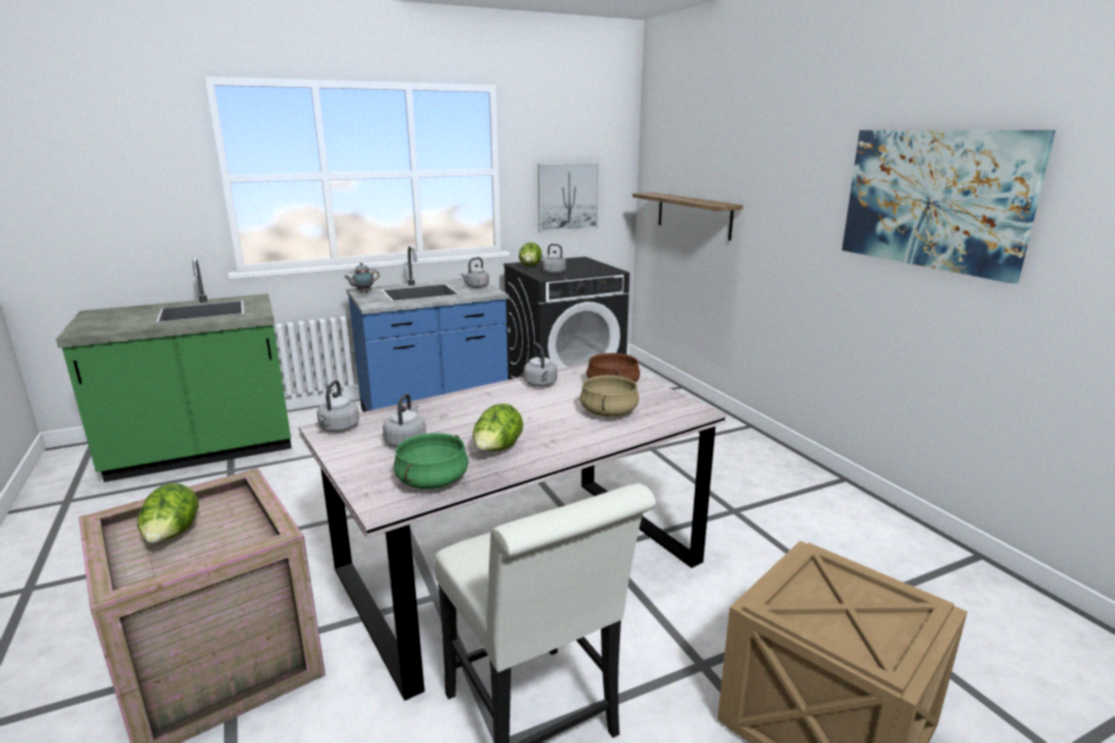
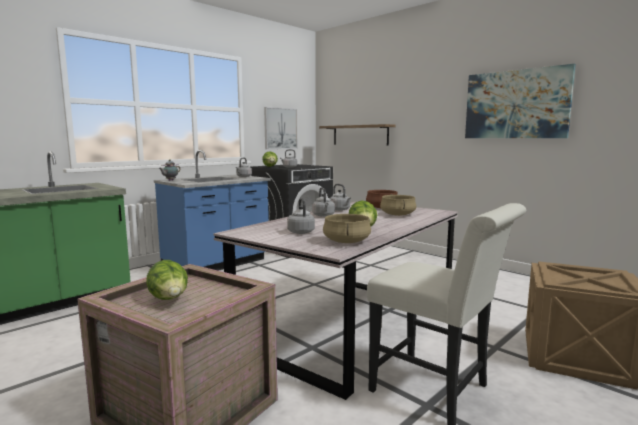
camera: 20 degrees left, 10 degrees down
(338, 428) = (244, 231): grey kettle -> grey kettle (323, 215)
(433, 481) = (347, 242): green cooking pot -> beige cooking pot

